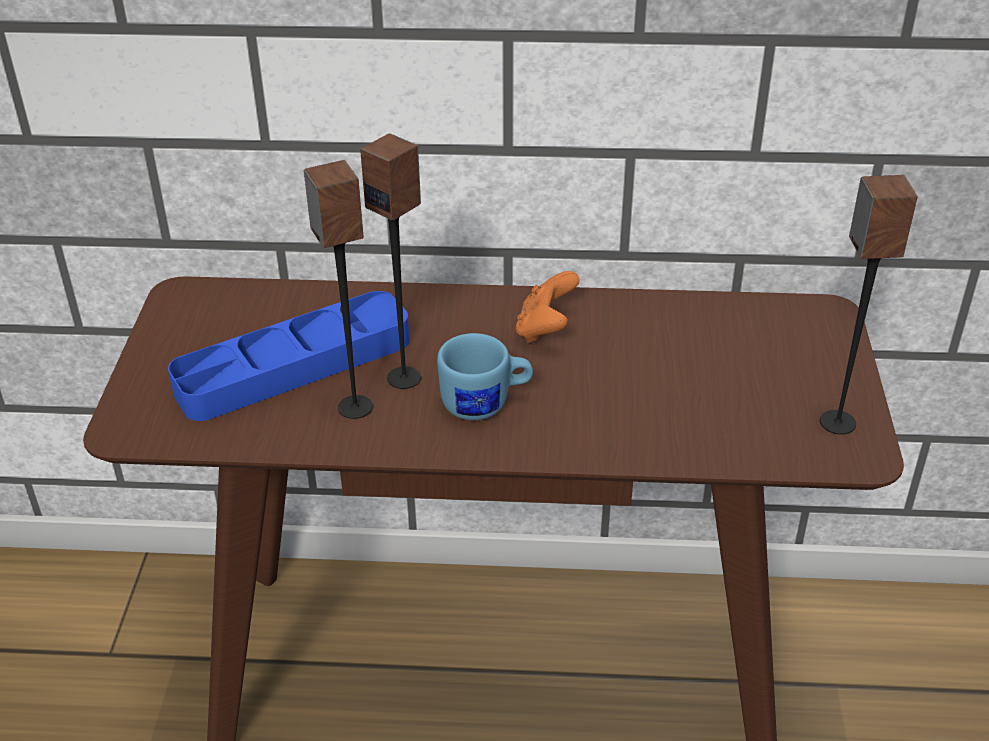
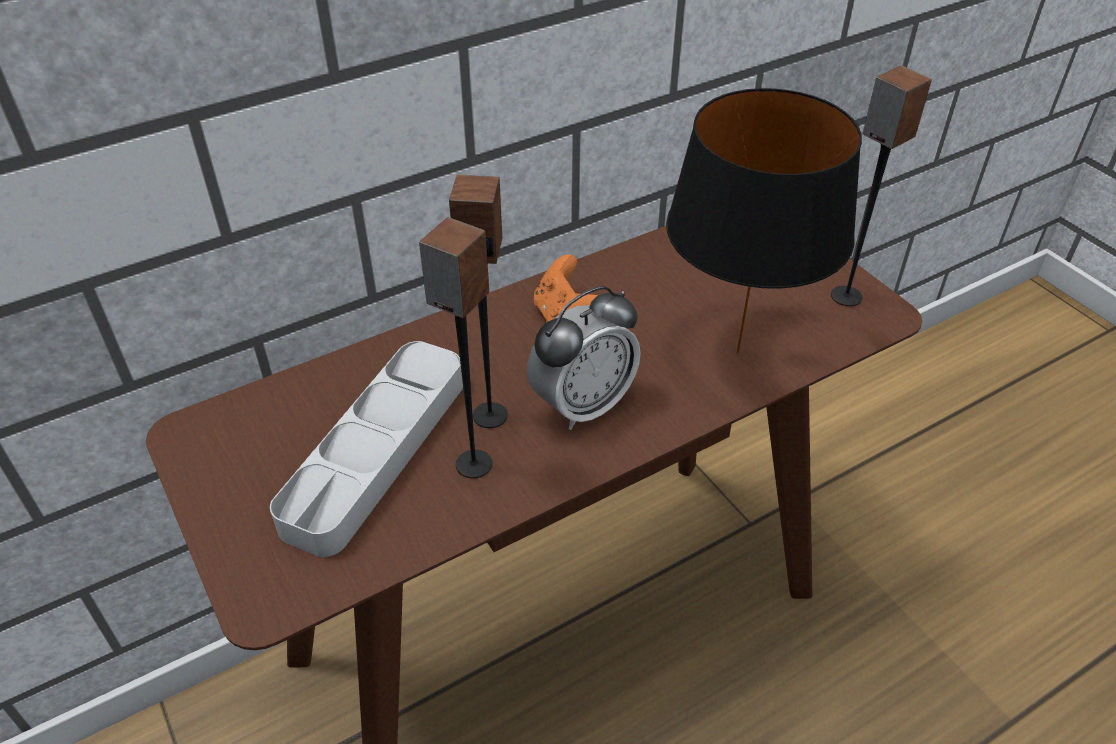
camera: 35 degrees left, 5 degrees up
(294, 365) = (376, 452): blue tray -> grey tray
(486, 404) = (583, 405): blue mug -> alarm clock
(670, 425) = (739, 353): none -> black table lamp

